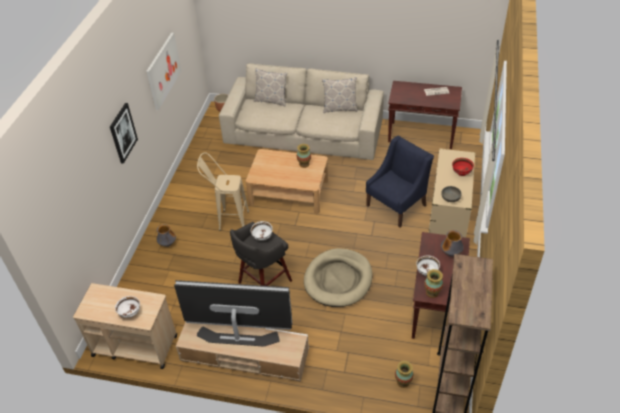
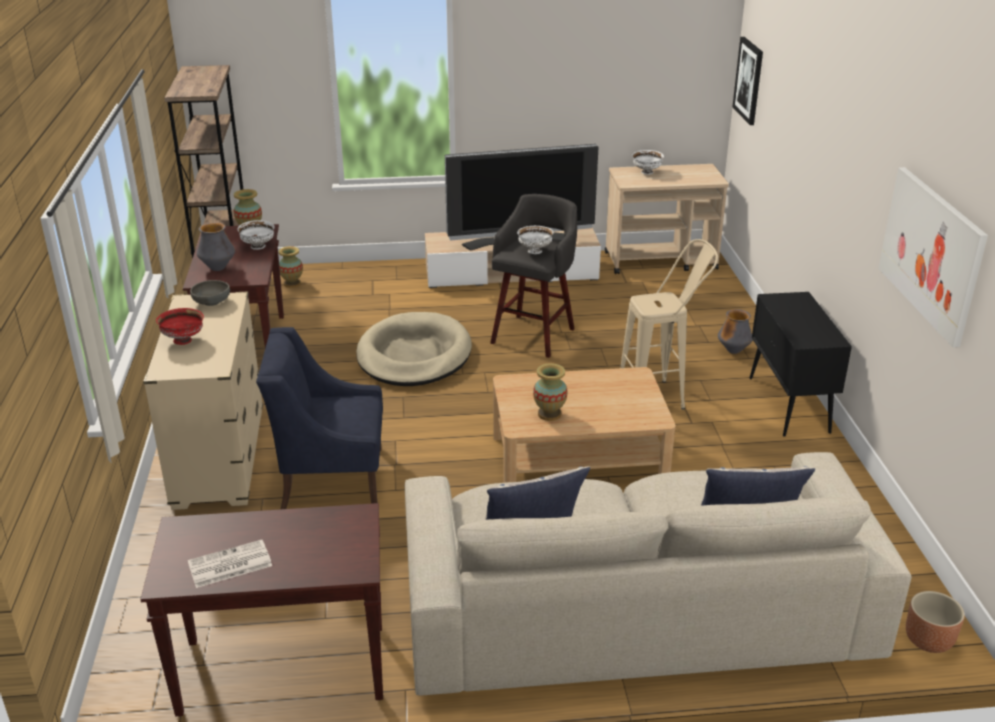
camera: 160 degrees right, 15 degrees down
(123, 133) = (835, 158): picture -> picture (749, 80)
(176, 203) = (789, 405): none -> black cabinet
(397, 205) = (331, 477): blue armchair -> blue armchair turned 60 degrees clockwise

